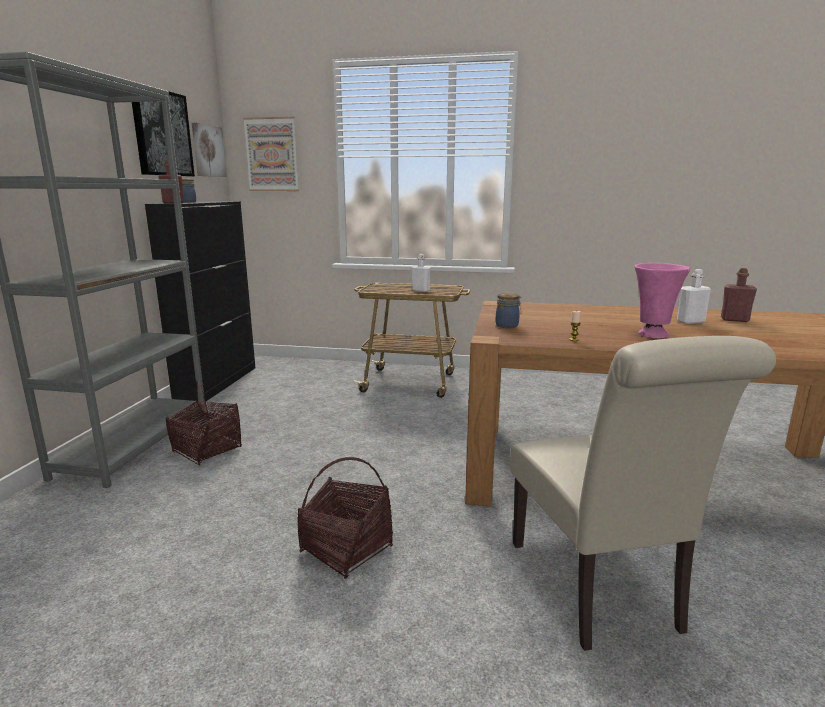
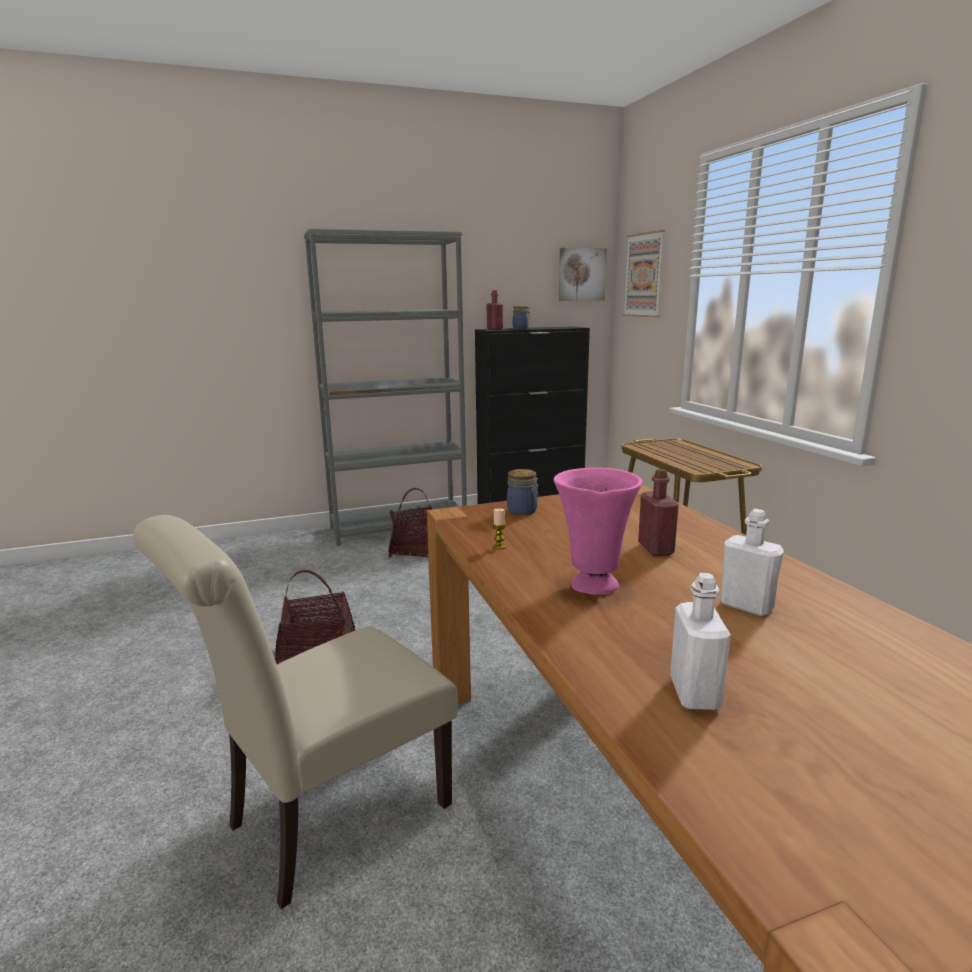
camera: 60 degrees right, 0 degrees up
(162, 133) = (512, 263): picture -> none
(421, 290) = (689, 458): white bottle -> white bottle (694, 693)
(734, 320) = (846, 644): red bottle -> red bottle (655, 549)

